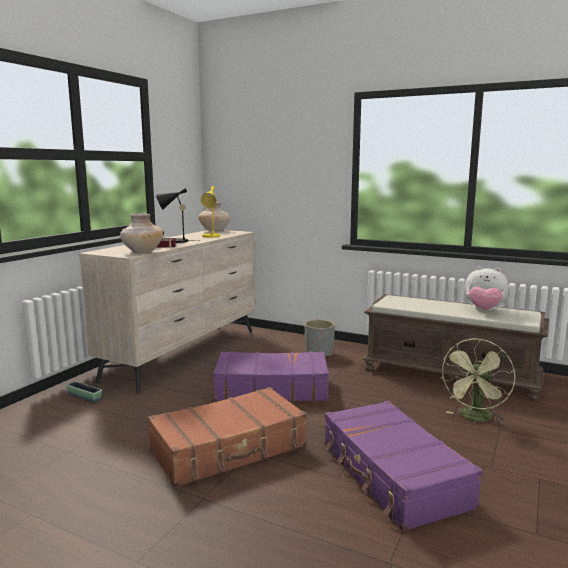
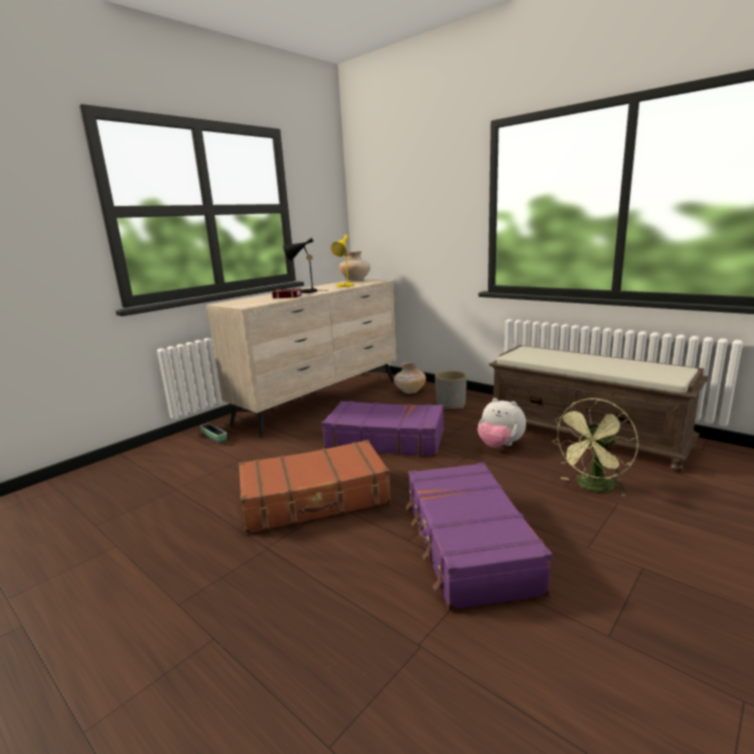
camera: 15 degrees right, 5 degrees up
(142, 252) = (261, 302): beige vase -> beige vase (410, 391)
(484, 310) = (625, 365): plush toy -> plush toy (500, 445)

